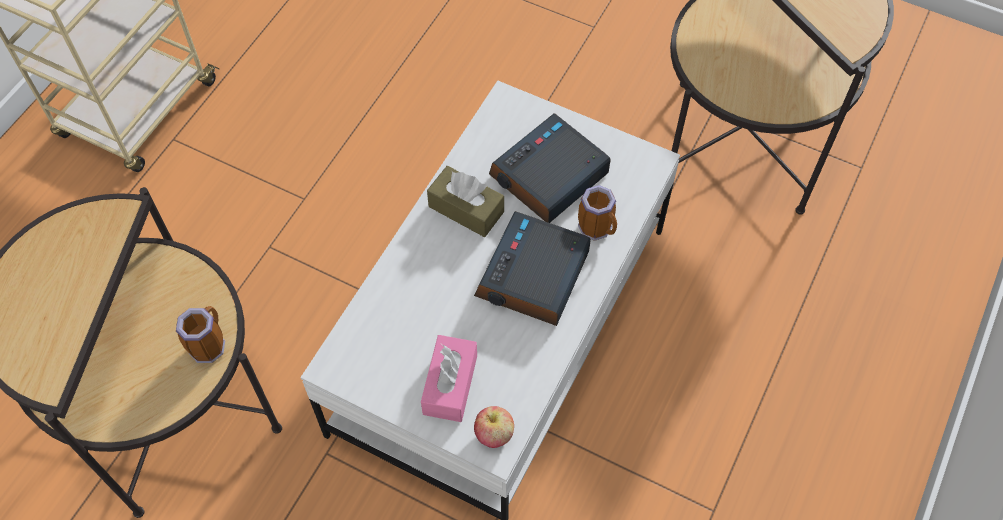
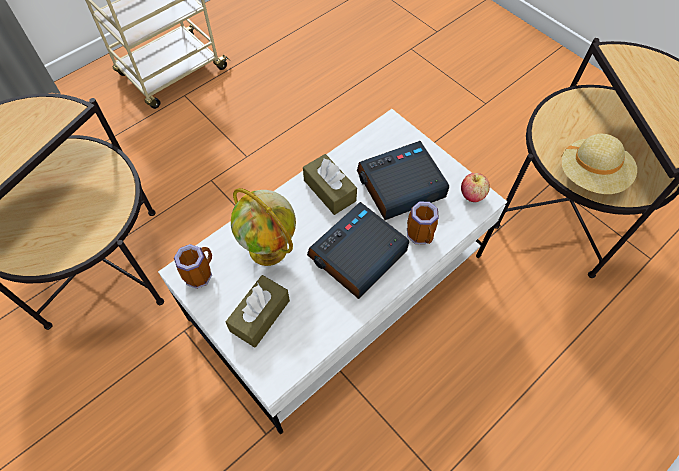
camera: 20 degrees right, 0 degrees up
(208, 344) = (101, 225): mug -> mug (199, 274)
(425, 304) = (269, 249): none -> globe
(450, 384) = (260, 315): pink tissue box -> brown tissue box
(494, 434) = (275, 366): apple -> apple (472, 195)
(765, 94) = (591, 176): none -> beige hat

